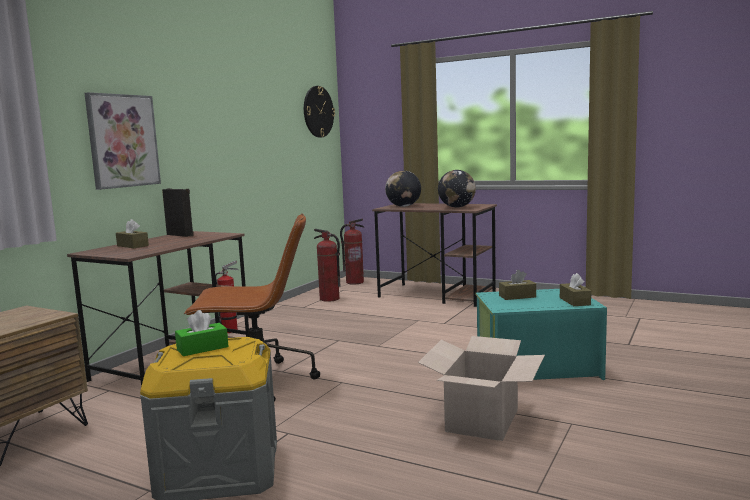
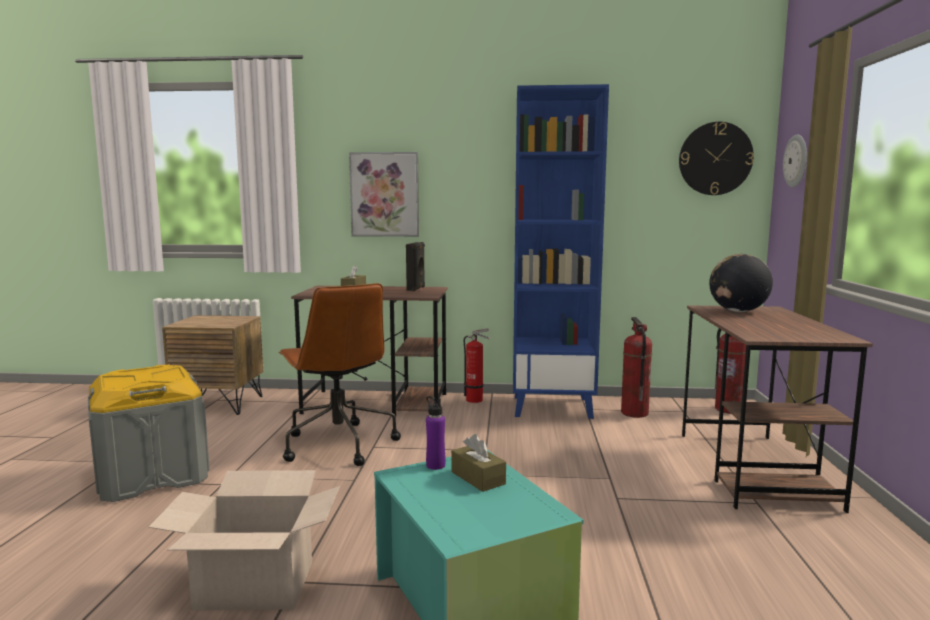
camera: 65 degrees right, 0 degrees up
(202, 348) = (154, 373): green tissue box -> none
(285, 313) = (552, 407): none -> blue bookcase
(370, 114) = (796, 161): none -> wall clock
(457, 207) = (775, 330): globe -> none
(493, 301) = (435, 465): none -> purple bottle
(574, 301) = (472, 525): brown tissue box -> none

